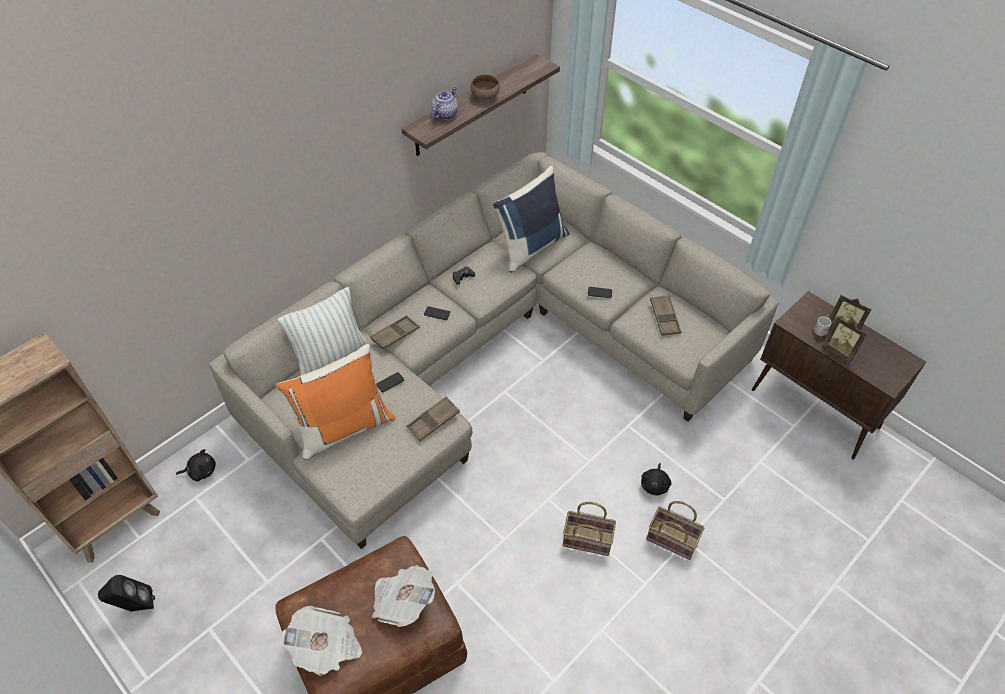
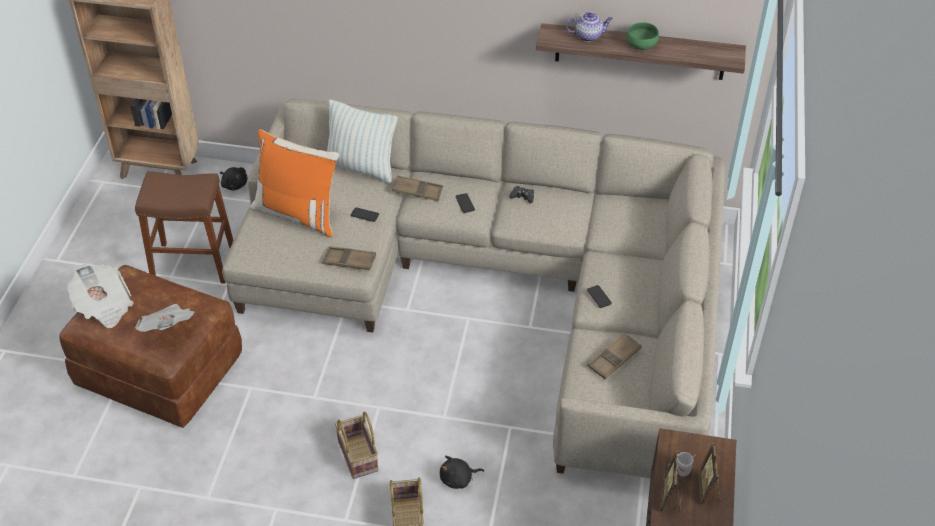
camera: 55 degrees right, 5 degrees down
(136, 607) = (104, 221): black speaker -> none
(267, 554) = (193, 263): none -> brown stool
(485, 96) = (641, 46): brown bowl -> green bowl
(531, 246) = (610, 222): blue pillow -> none

